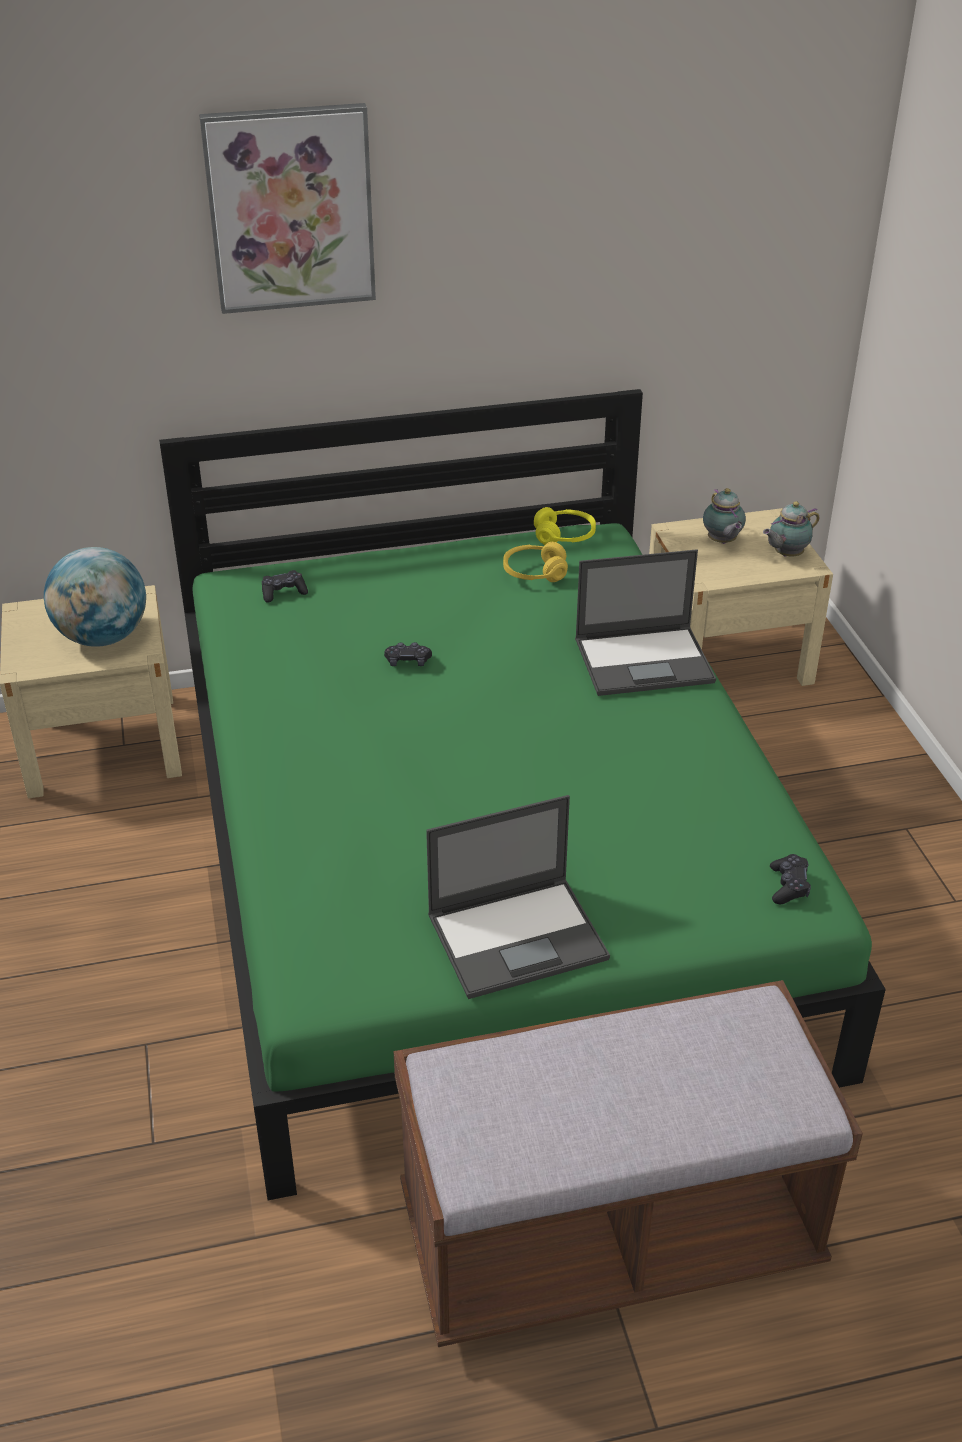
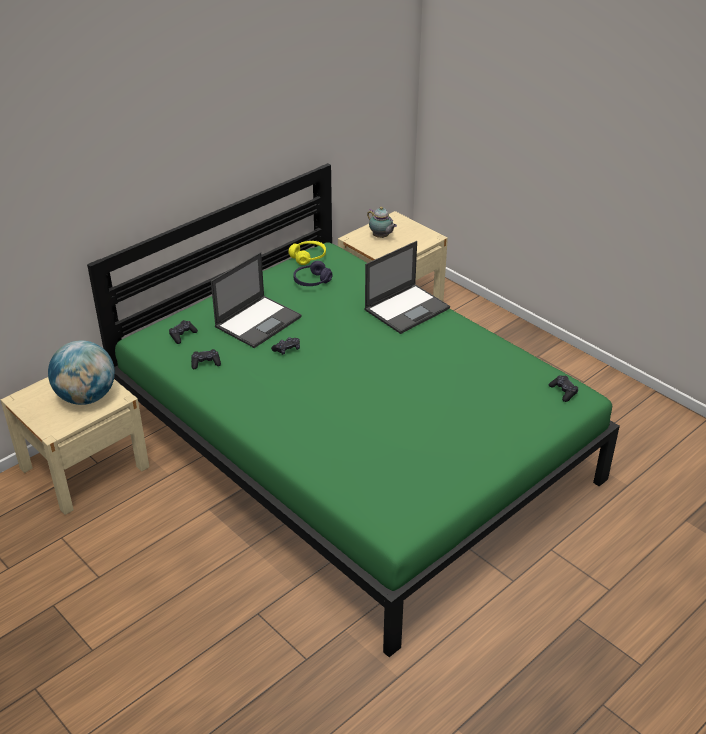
camera: 30 degrees left, 0 degrees up
(278, 642) = (205, 363): none -> black game controller
(290, 209) = (145, 103): picture -> none
(519, 936) = (468, 462): laptop -> laptop (258, 321)
(534, 573) = (312, 281): yellow headphones -> purple headphones
(608, 1235) = (556, 595): brown bench -> none
(786, 555) = (418, 234): teapot -> none

